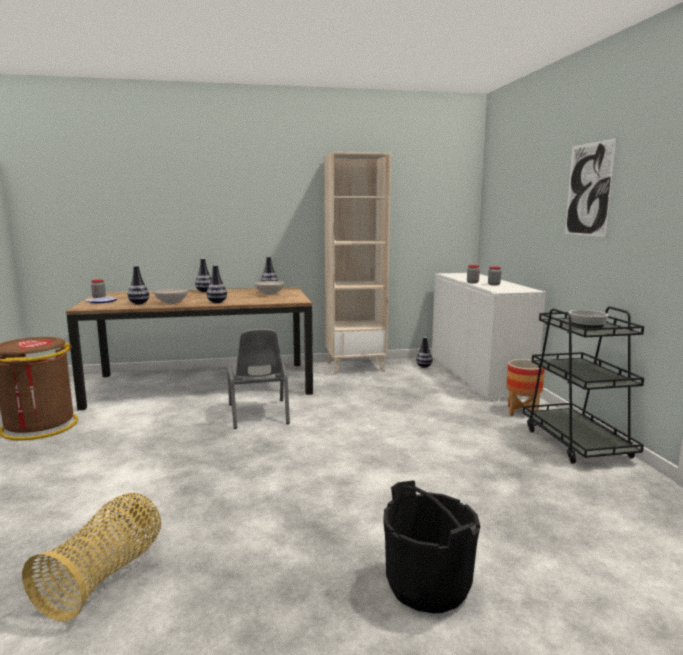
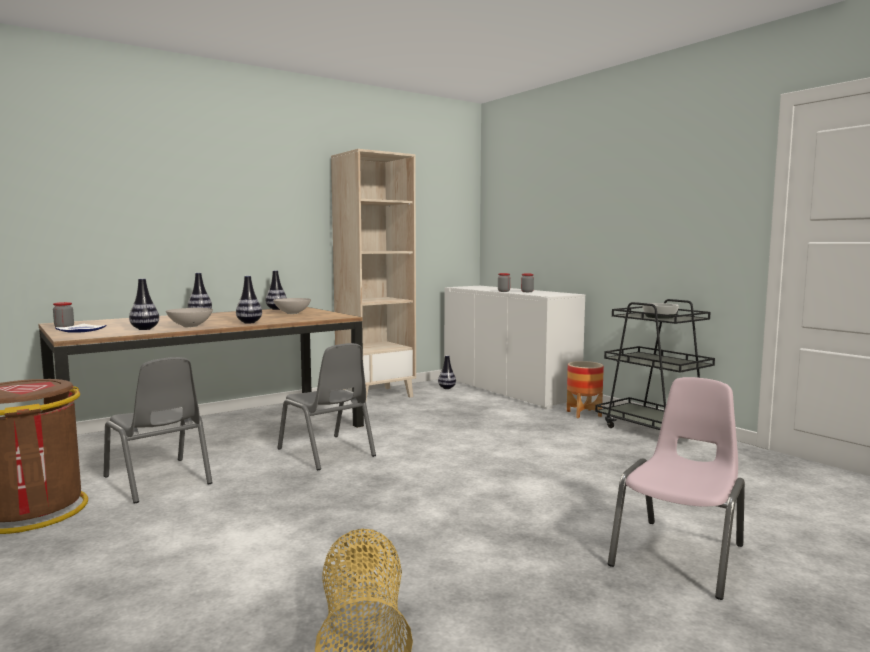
camera: 25 degrees left, 5 degrees down
(129, 417) = (158, 480): none -> grey chair
(428, 585) = (680, 556): black bucket -> pink chair
(588, 189) = (629, 194): picture -> none

